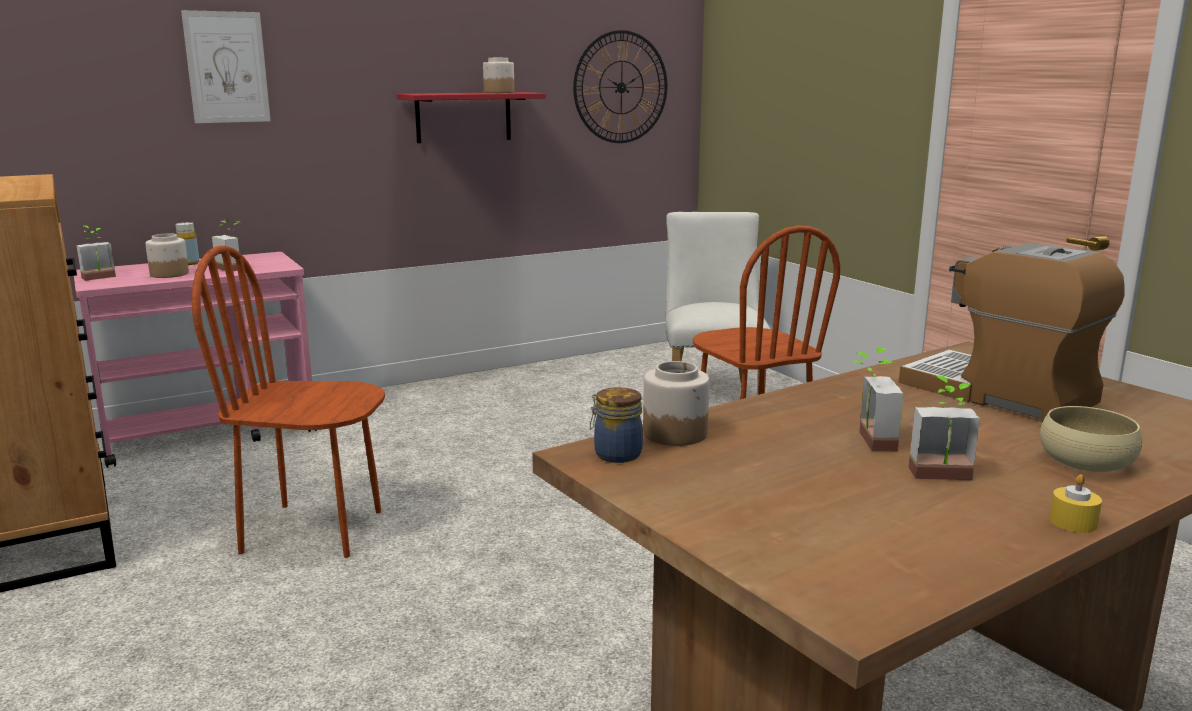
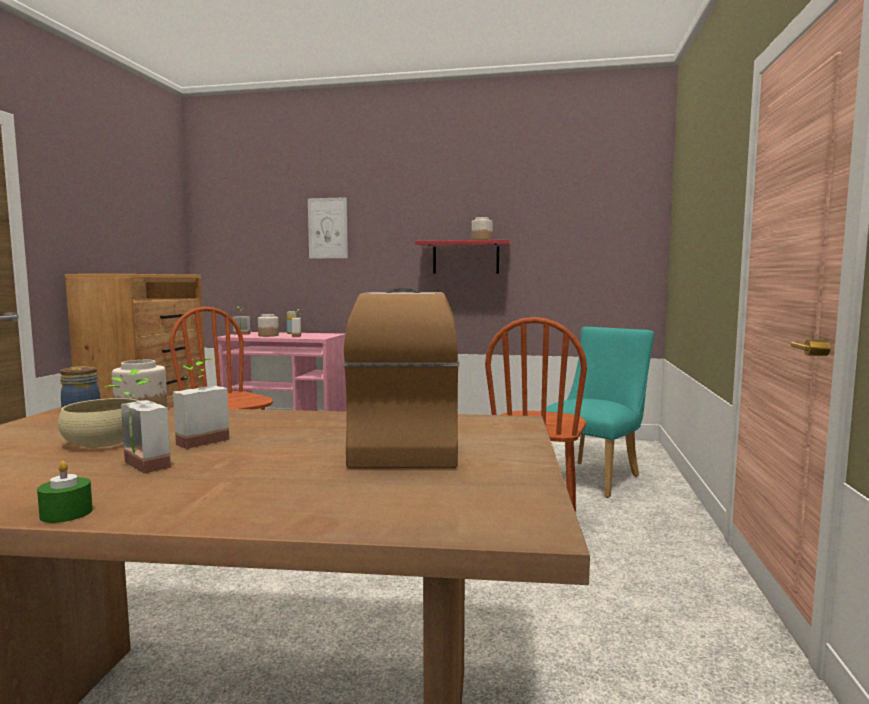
camera: 40 degrees right, 10 degrees down
(621, 87) = (591, 238): wall clock -> none
(711, 394) = (594, 476): white chair -> turquoise chair
(1073, 522) = (66, 513): yellow candle -> green candle
(1086, 462) = (255, 491): beige bowl -> beige bowl (104, 442)

